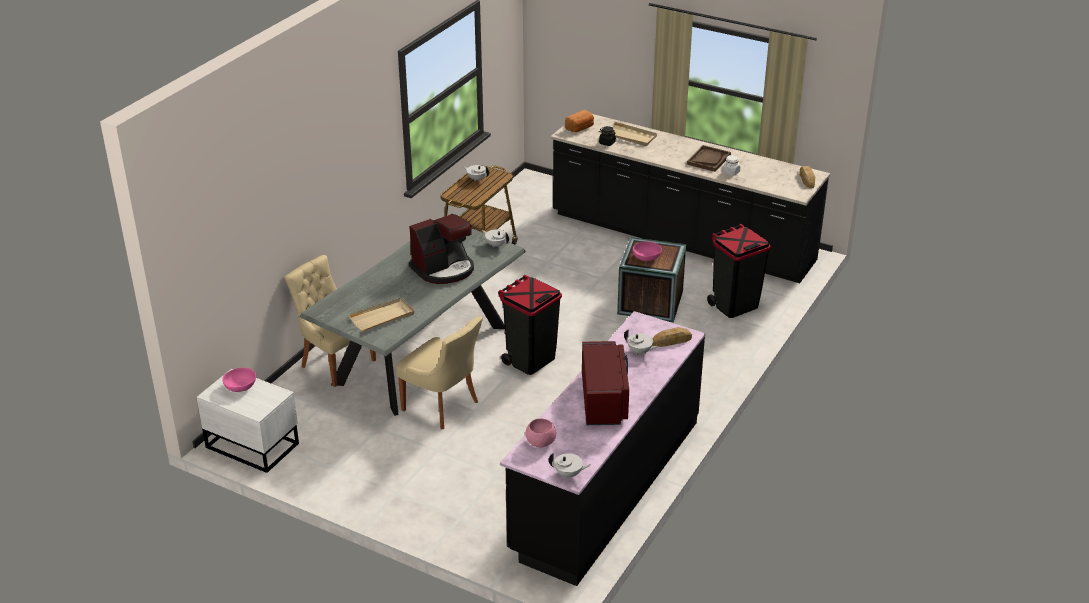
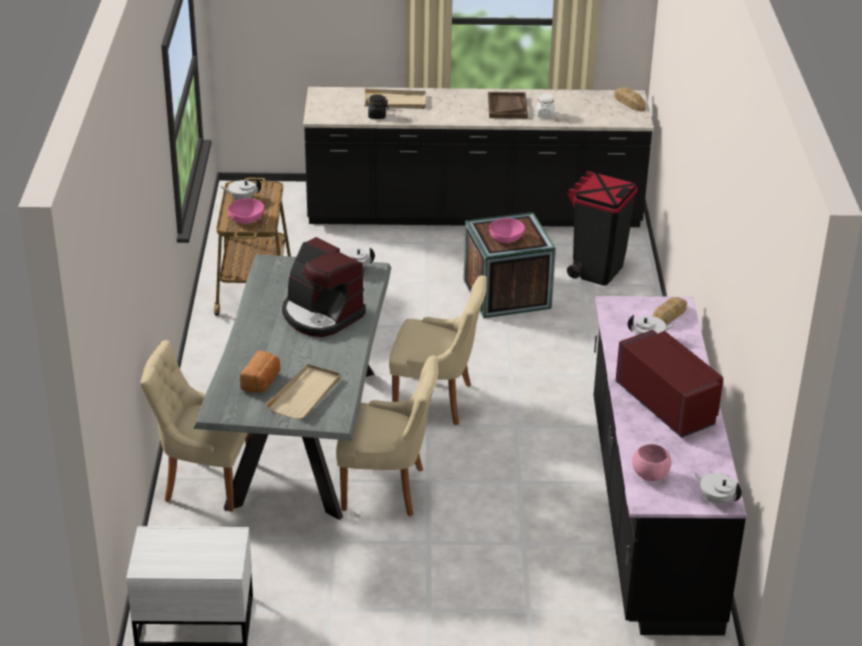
camera: 30 degrees left, 0 degrees up
(241, 387) = (174, 545): pink bowl -> pink bowl (247, 219)
(444, 269) = (321, 315): coffee machine -> coffee machine turned 105 degrees clockwise
(530, 360) = (436, 400): black trash can -> beige chair
(568, 474) = (716, 499): white teapot -> white teapot turned 120 degrees counterclockwise
(580, 128) = (329, 106): bread -> bread (262, 382)

